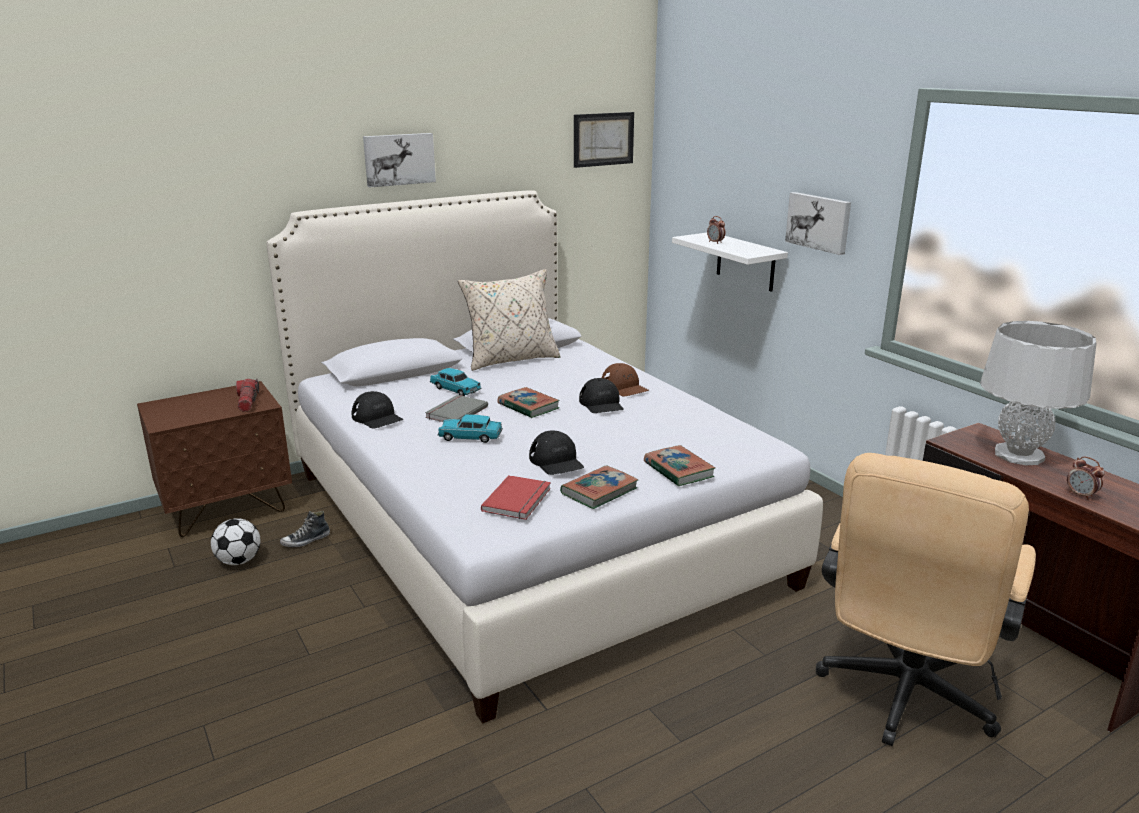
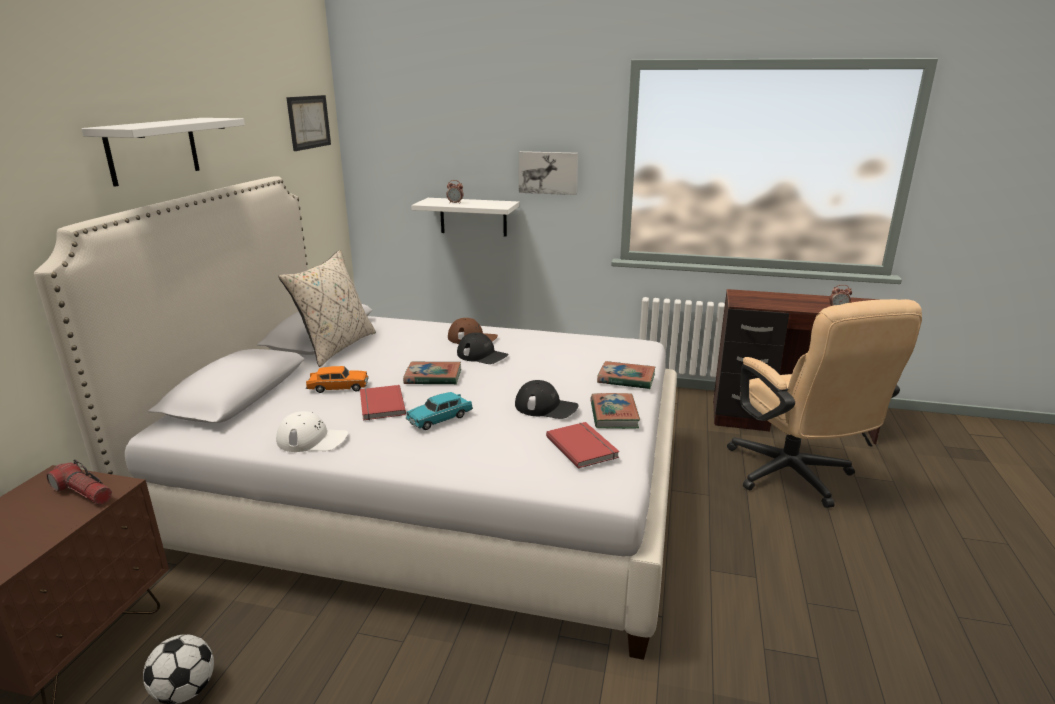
camera: 45 degrees left, 0 degrees up
(306, 541) = (238, 622): shoe -> none
(377, 418) = (312, 439): black cap -> white cap
(399, 159) = (153, 150): picture -> white shelf
(455, 390) = (338, 388): turquoise toy car -> orange toy car
(455, 412) = (380, 405): grey book -> red book
(1019, 455) = (777, 299): grey table lamp -> none

